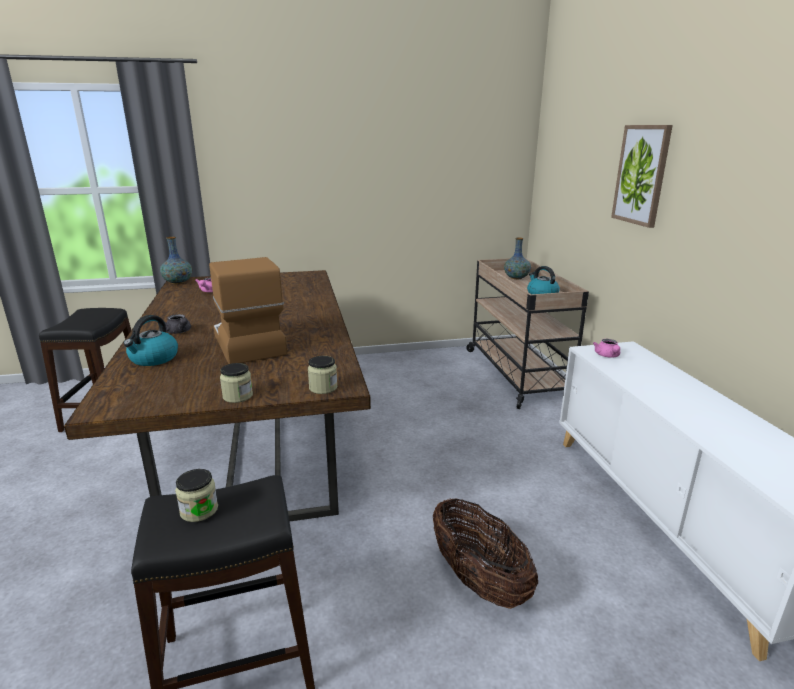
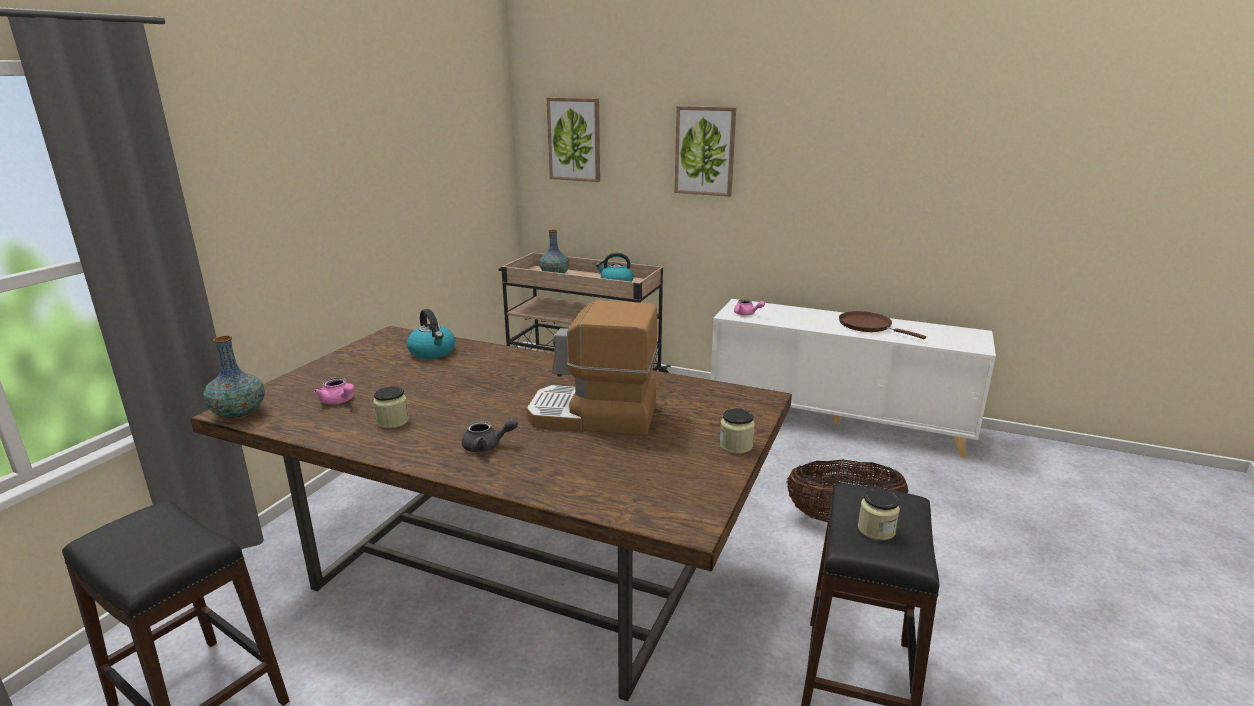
camera: 55 degrees left, 0 degrees up
(153, 359) = (566, 475): kettle -> kettle (433, 352)
(323, 388) = (757, 406): jar -> jar (392, 421)
(564, 159) = (574, 139): none -> picture
(713, 418) = (868, 326): none -> brown frying pan

